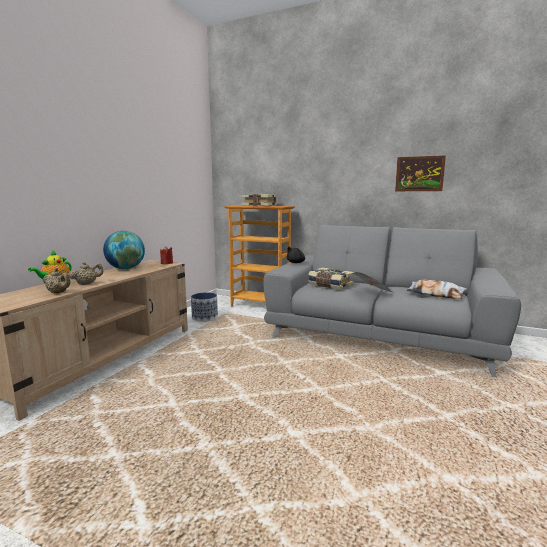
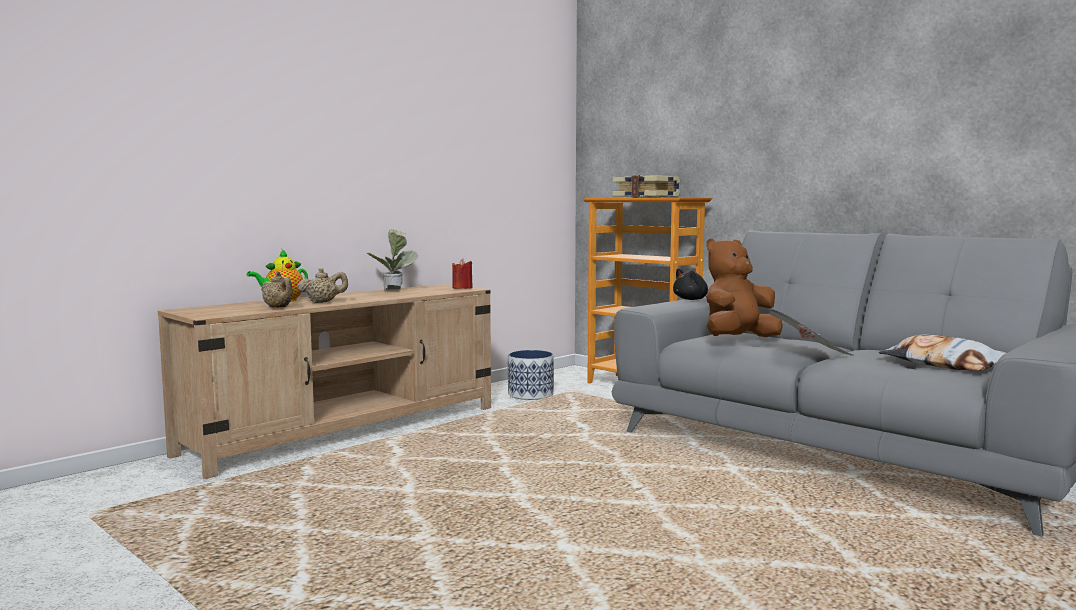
camera: 20 degrees right, 5 degrees down
(126, 268) = (394, 291): globe -> potted plant
(330, 285) = (738, 339): book -> brown plush toy
(419, 174) = (953, 127): picture -> none

